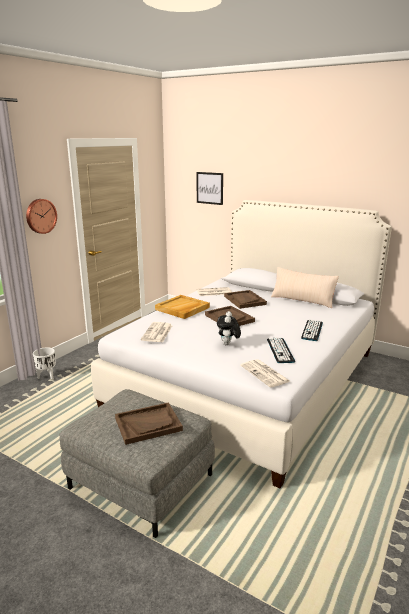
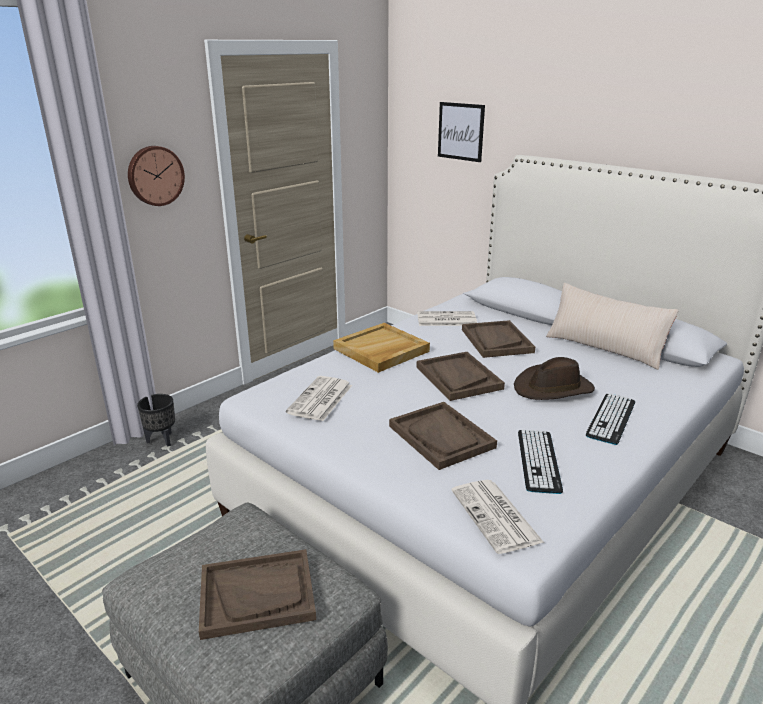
camera: 10 degrees right, 5 degrees up
(47, 376) = (162, 440): white planter -> black planter
(228, 344) = (441, 437): plush toy -> brown tray
(280, 319) = (553, 388): none -> brown hat

